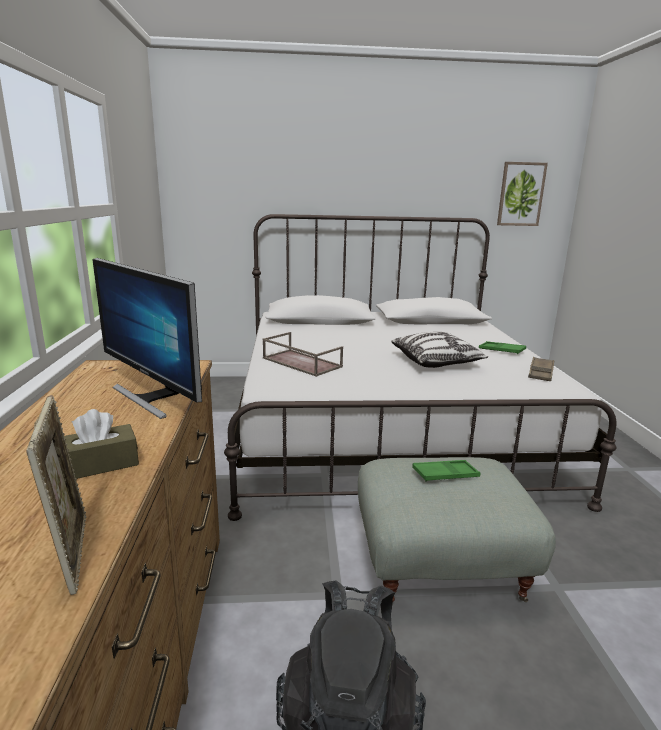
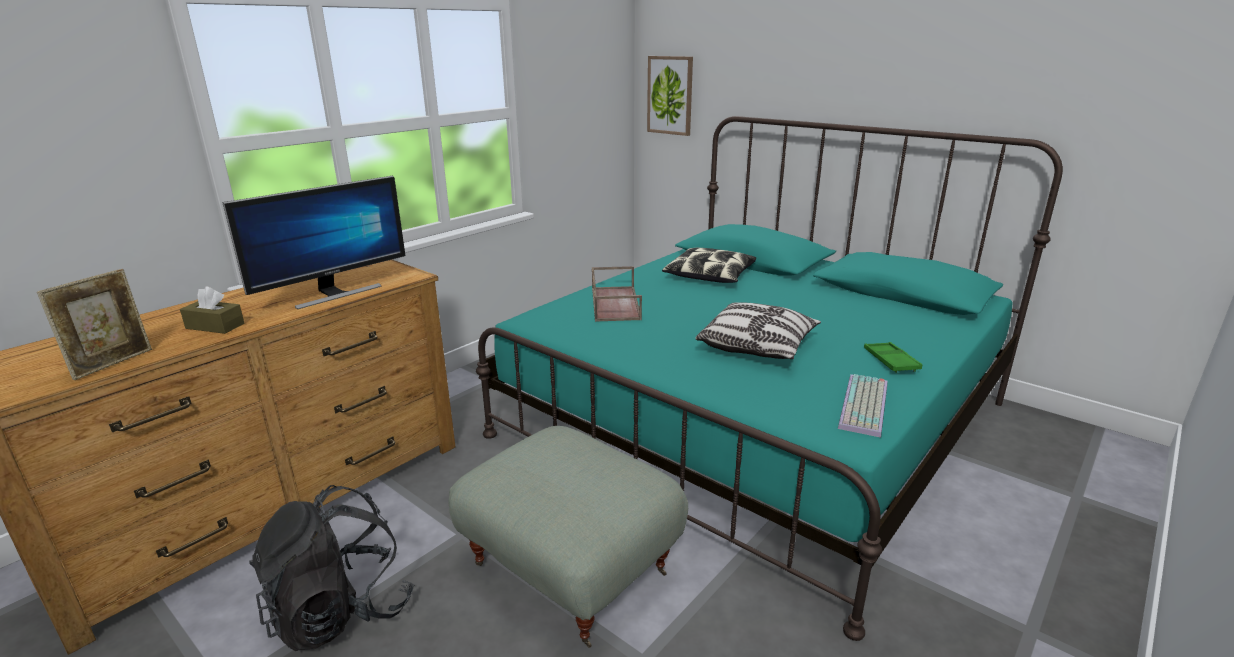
camera: 45 degrees right, 5 degrees up
(153, 397) = (334, 293): monitor -> monitor turned 135 degrees counterclockwise
(319, 332) = (710, 275): none -> pillow
(385, 428) = (753, 419): white bed -> turquoise bed
(445, 475) = (576, 466): green tray -> none
(521, 194) = (1154, 100): picture -> picture (670, 95)
(541, 372) = (866, 406): brown tray -> keyboard

